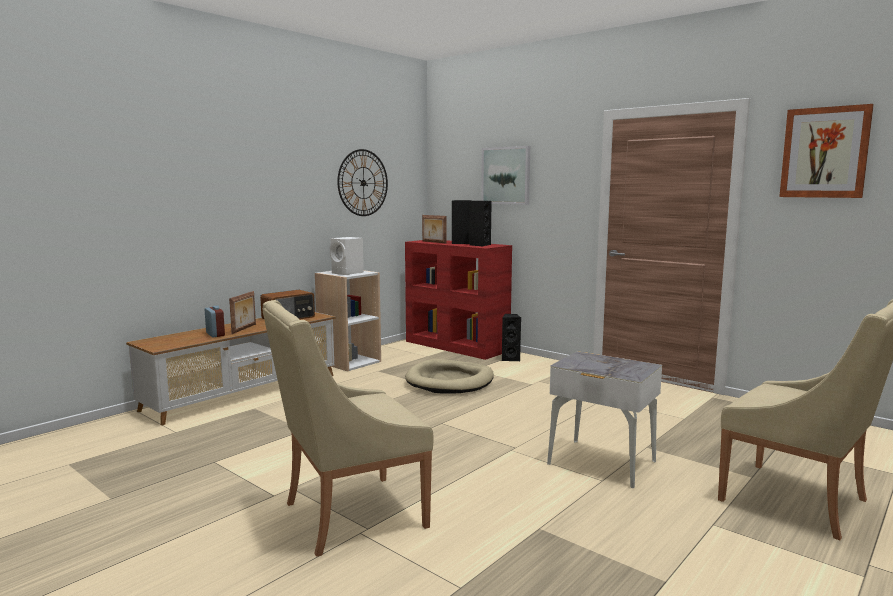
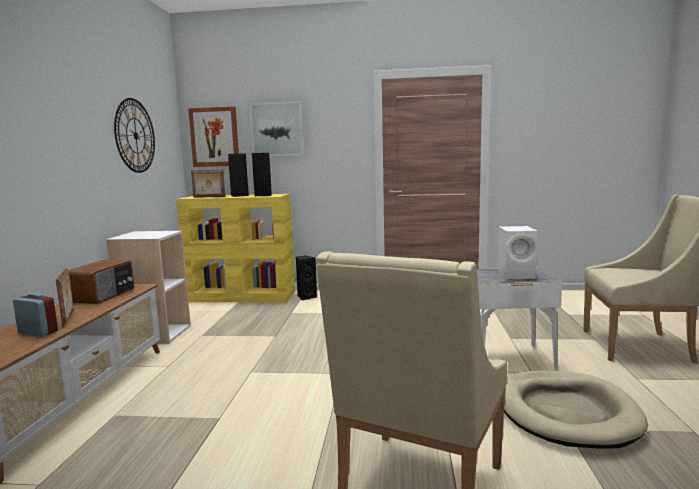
camera: 35 degrees left, 0 degrees up
(348, 273) = (149, 235): white speaker -> white speaker (517, 275)
(450, 381) = (287, 327): beige dog bed -> beige dog bed (565, 412)
(457, 346) = (242, 296): red bookcase -> yellow bookcase
(824, 152) = (544, 106): picture -> picture (214, 137)

